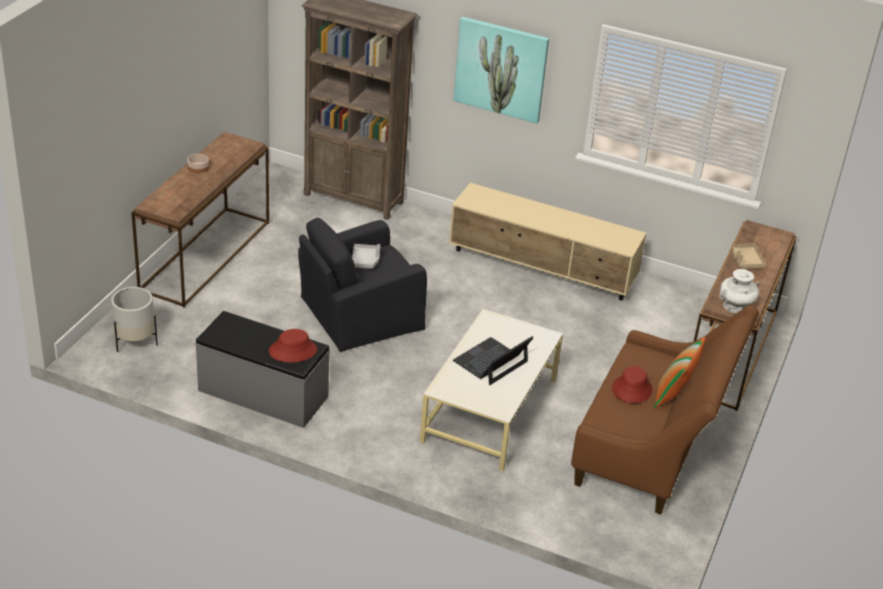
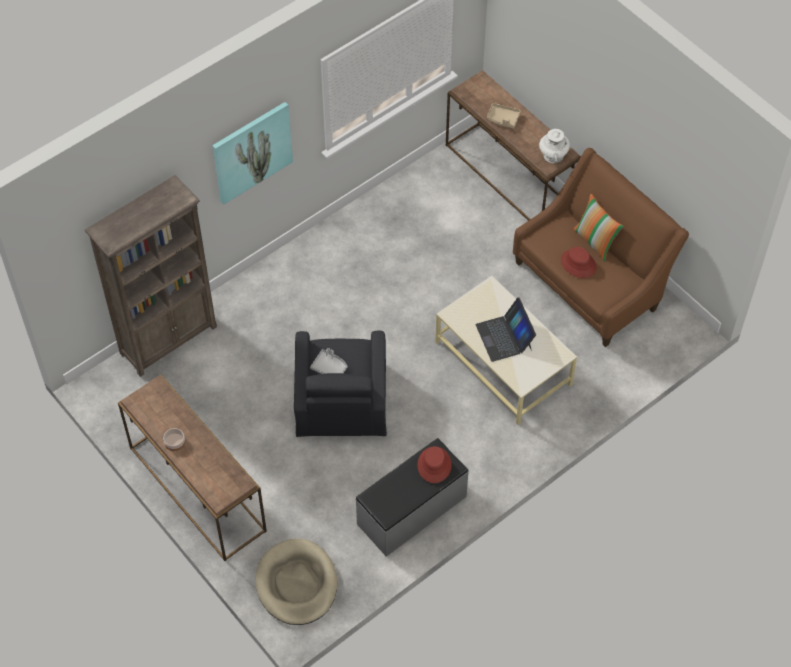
camera: 60 degrees left, 20 degrees up
(135, 341) = (296, 584): white planter -> beige dog bed
(542, 269) = (347, 247): beige tv stand -> none

